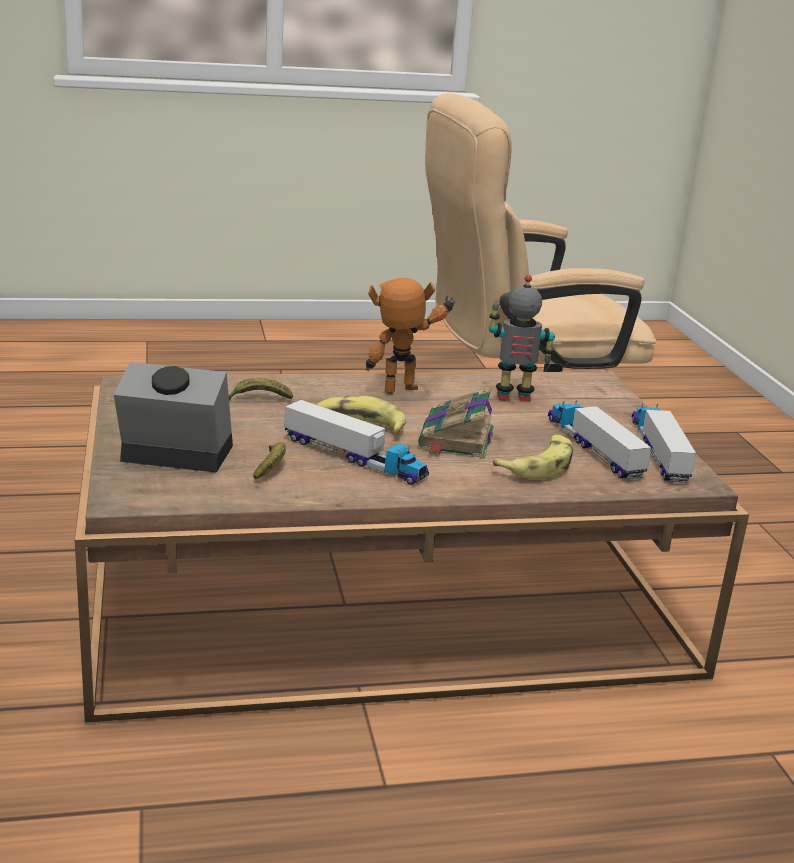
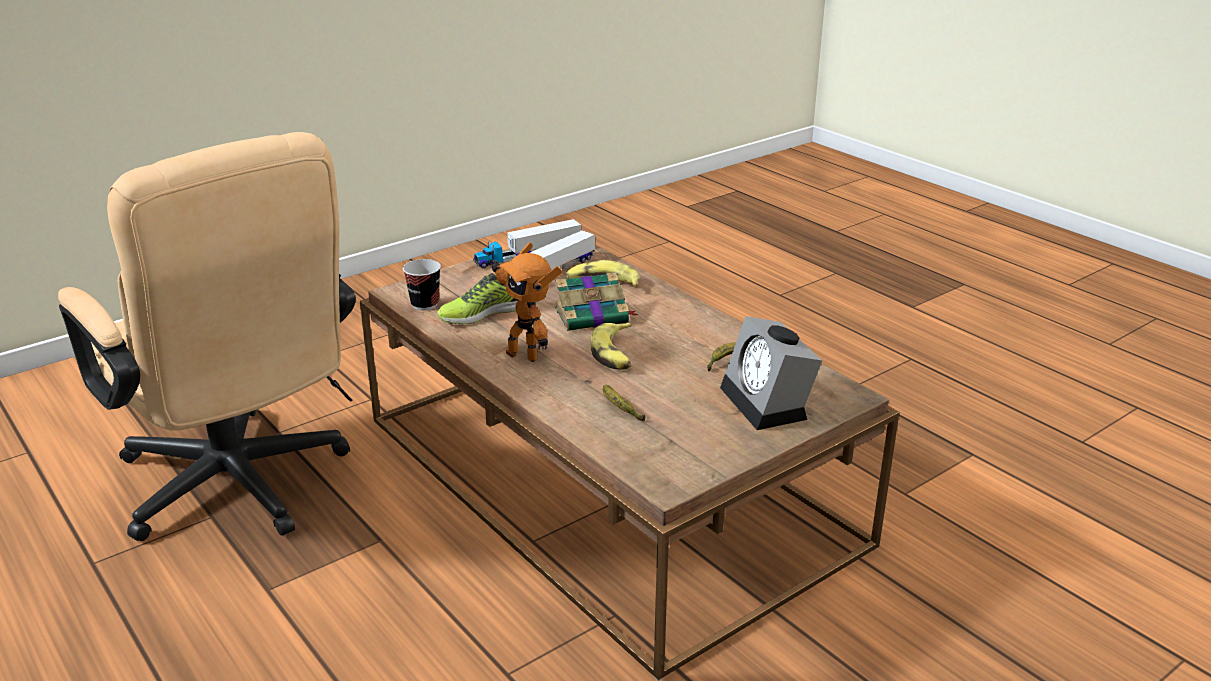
camera: 115 degrees left, 5 degrees up
(354, 458) = (675, 340): toy truck -> none
(513, 398) = (483, 313): toy robot -> shoe
(556, 382) = (425, 304): none -> cup

